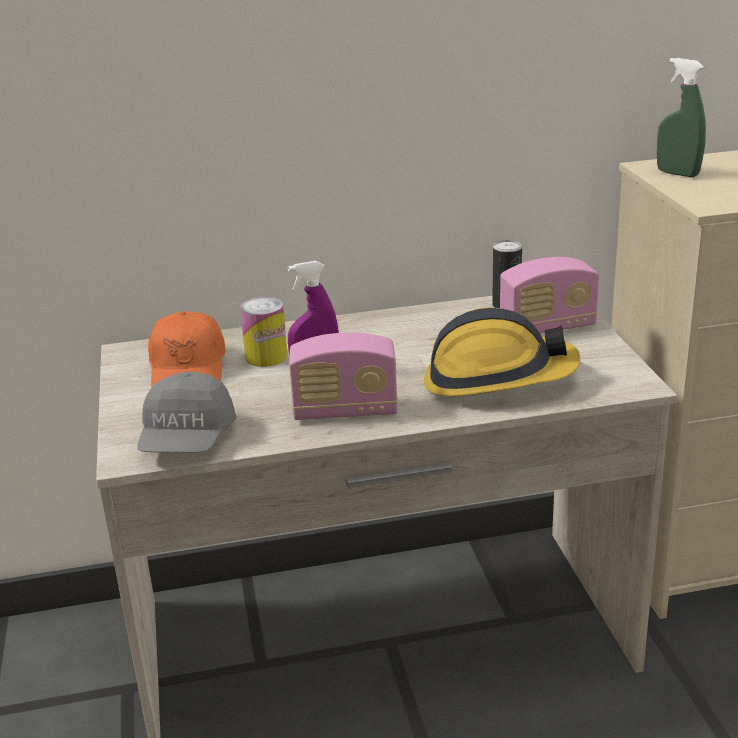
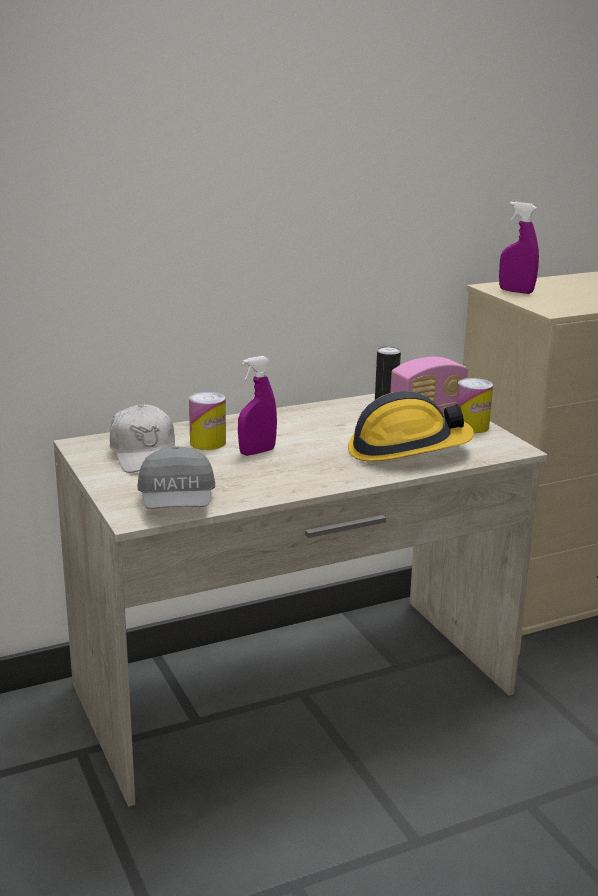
camera: 15 degrees left, 5 degrees down
(188, 369) = (145, 454): orange cap -> white cap
(345, 411) = (298, 476): radio -> none
(595, 348) = (471, 426): none -> can
(677, 173) = (516, 291): green spray bottle -> purple spray bottle

